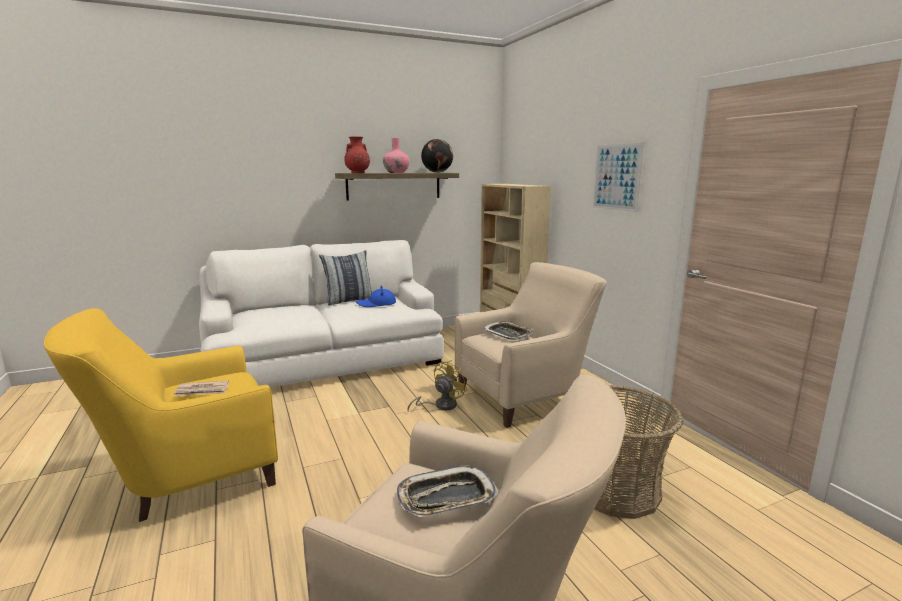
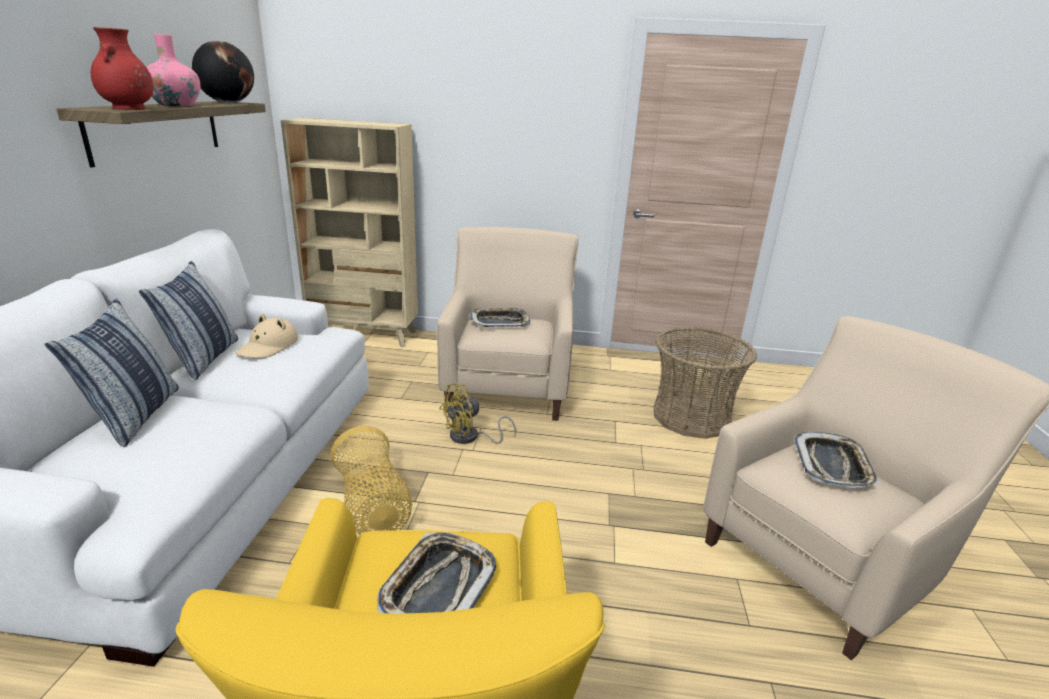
camera: 60 degrees left, 10 degrees up
(203, 391) = (438, 587): newspaper -> tray
(288, 308) = (135, 416): none -> pillow
(342, 403) = (373, 507): none -> basket
(376, 304) = (268, 346): blue hat -> beige hat
(440, 405) = (470, 437): yellow fan -> yellow fan turned 105 degrees counterclockwise
(616, 177) = (527, 116): picture -> none

